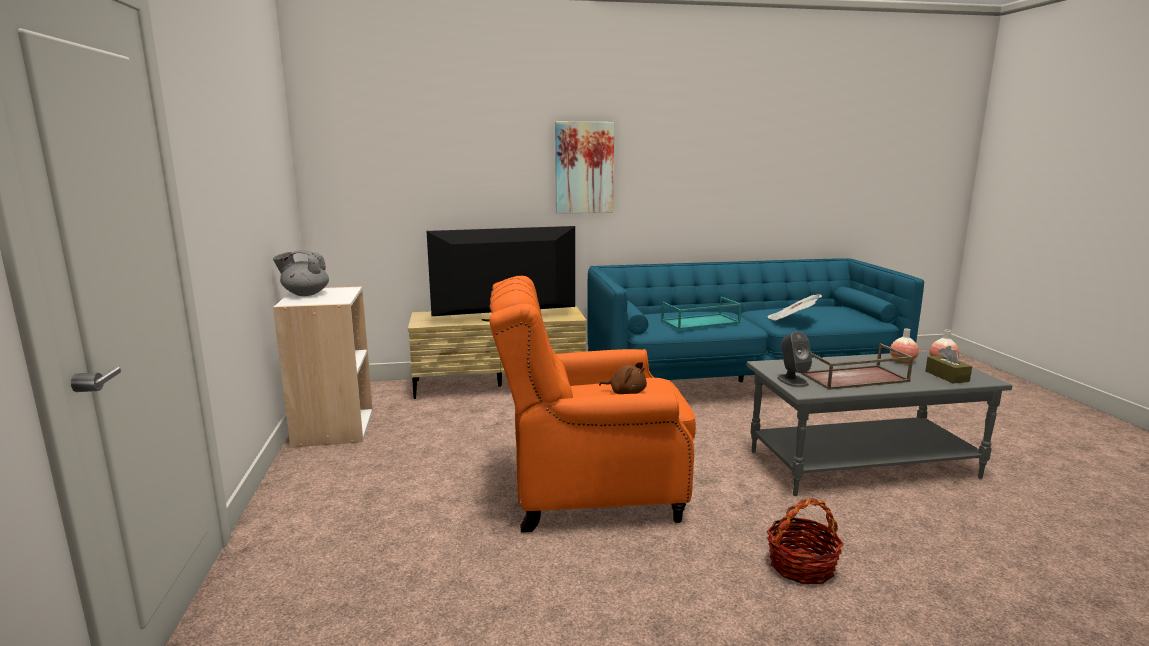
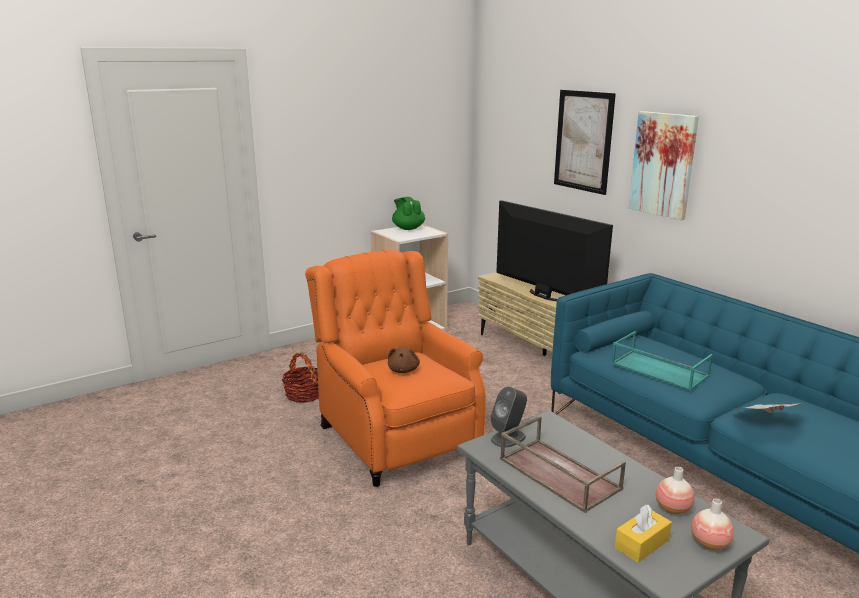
camera: 65 degrees right, 5 degrees up
(305, 294) = (408, 228): grey teapot -> green teapot
(486, 157) = (583, 141): none -> picture
(801, 566) = (343, 558): basket -> basket (304, 394)
(947, 376) = (641, 544): brown tissue box -> yellow tissue box

